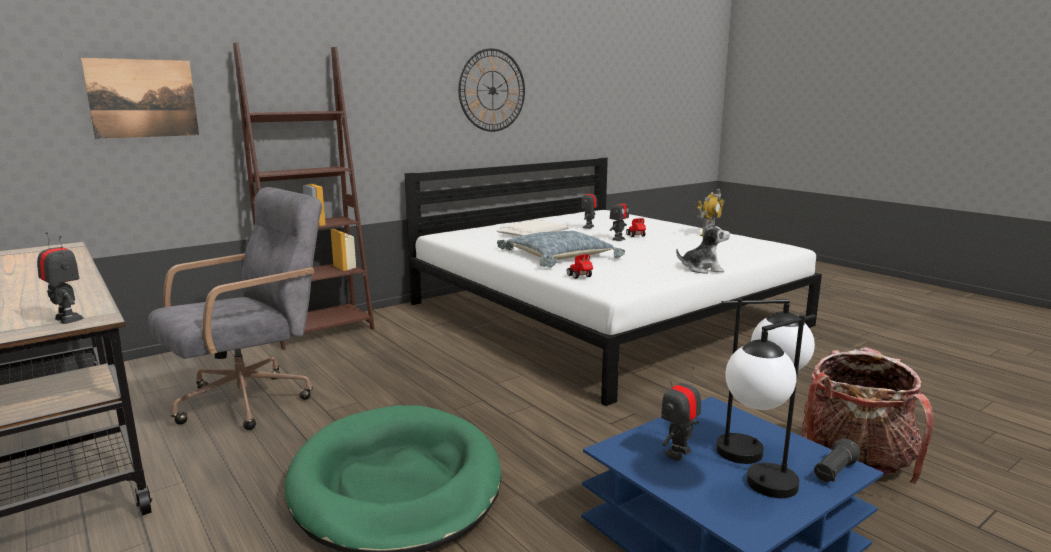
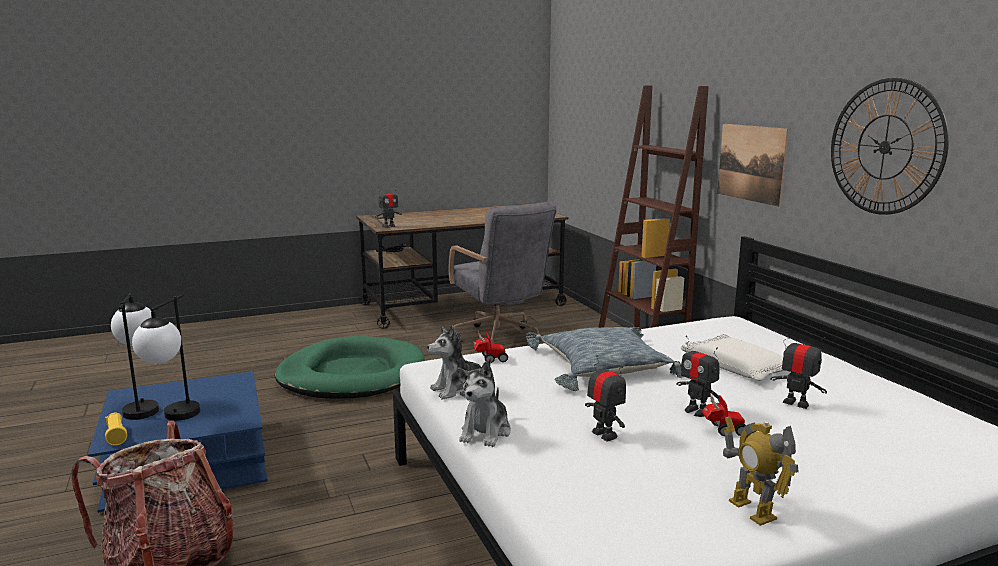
camera: 105 degrees right, 0 degrees up
(143, 98) = (615, 128): picture -> picture (751, 163)
(649, 280) = (458, 389): none -> plush toy
(678, 453) = (209, 394): toy robot -> toy robot (604, 434)
(833, 472) = (116, 436): black flashlight -> yellow flashlight

